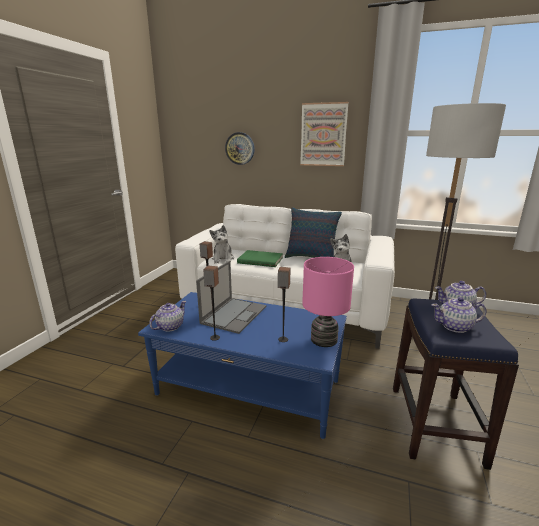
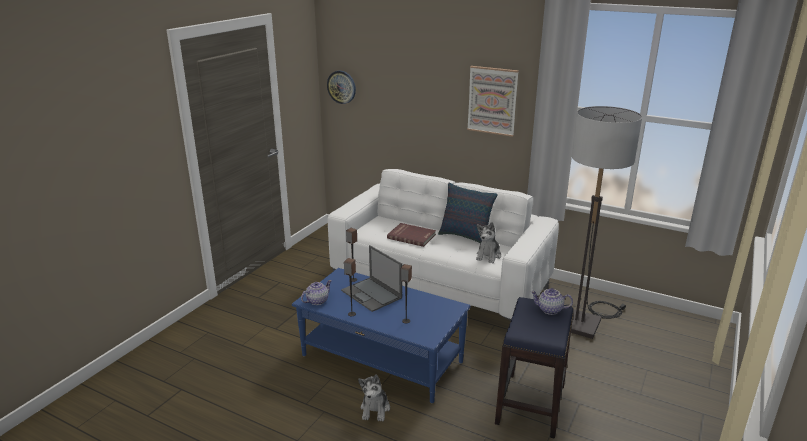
camera: 10 degrees right, 5 degrees up
(223, 259) = (374, 231): plush toy -> plush toy (375, 409)
(234, 314) = (372, 294): laptop -> laptop turned 105 degrees clockwise
(240, 148) = (404, 103): wall clock -> wall clock (341, 87)
(260, 260) = (412, 236): green book -> red book
(324, 340) = (439, 325): pink table lamp -> none
(455, 327) = (533, 325): teapot -> none

